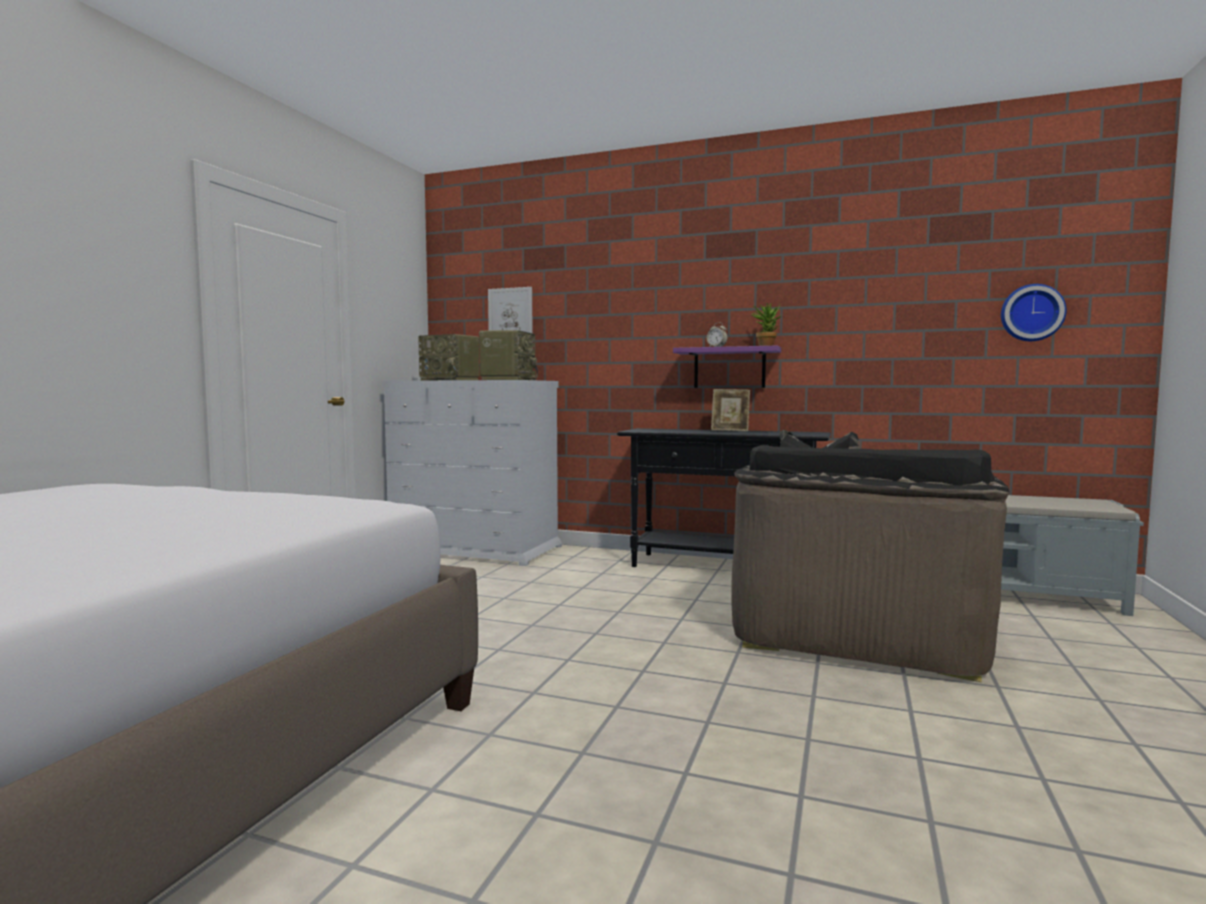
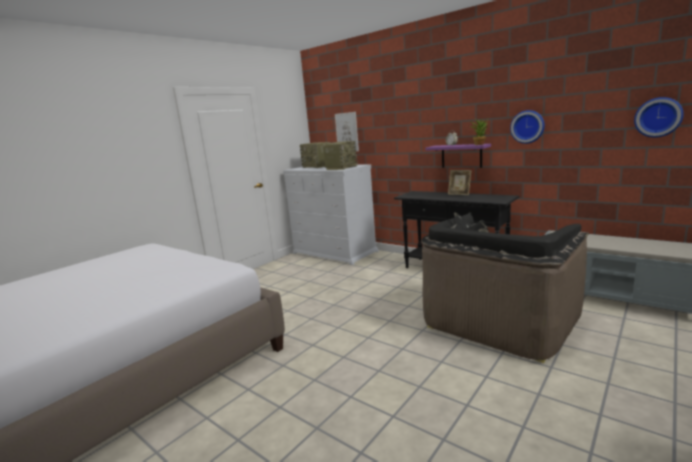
camera: 20 degrees right, 10 degrees up
(841, 322) = (527, 126): none -> wall clock

